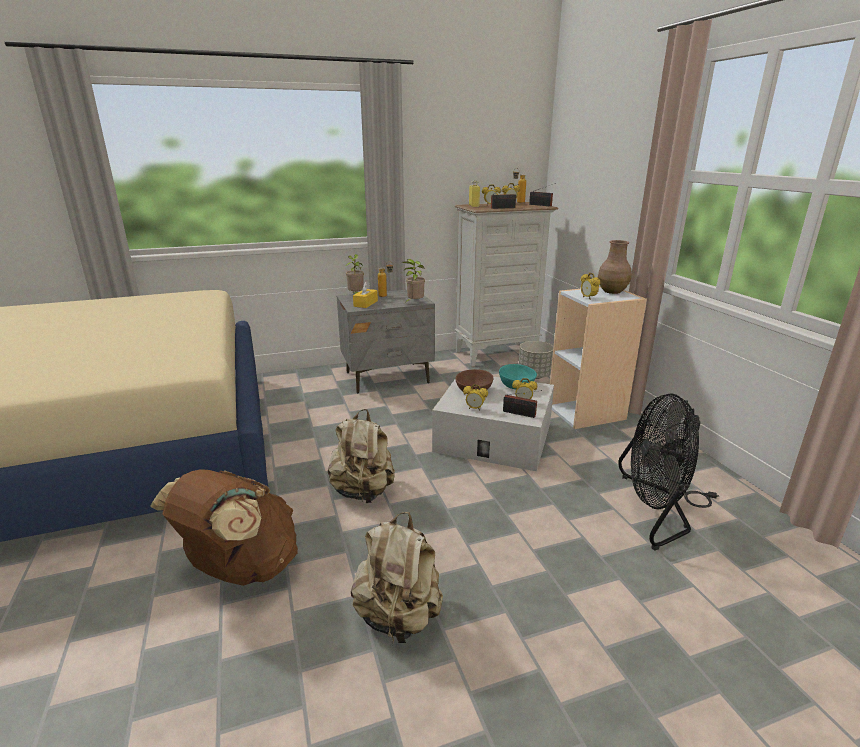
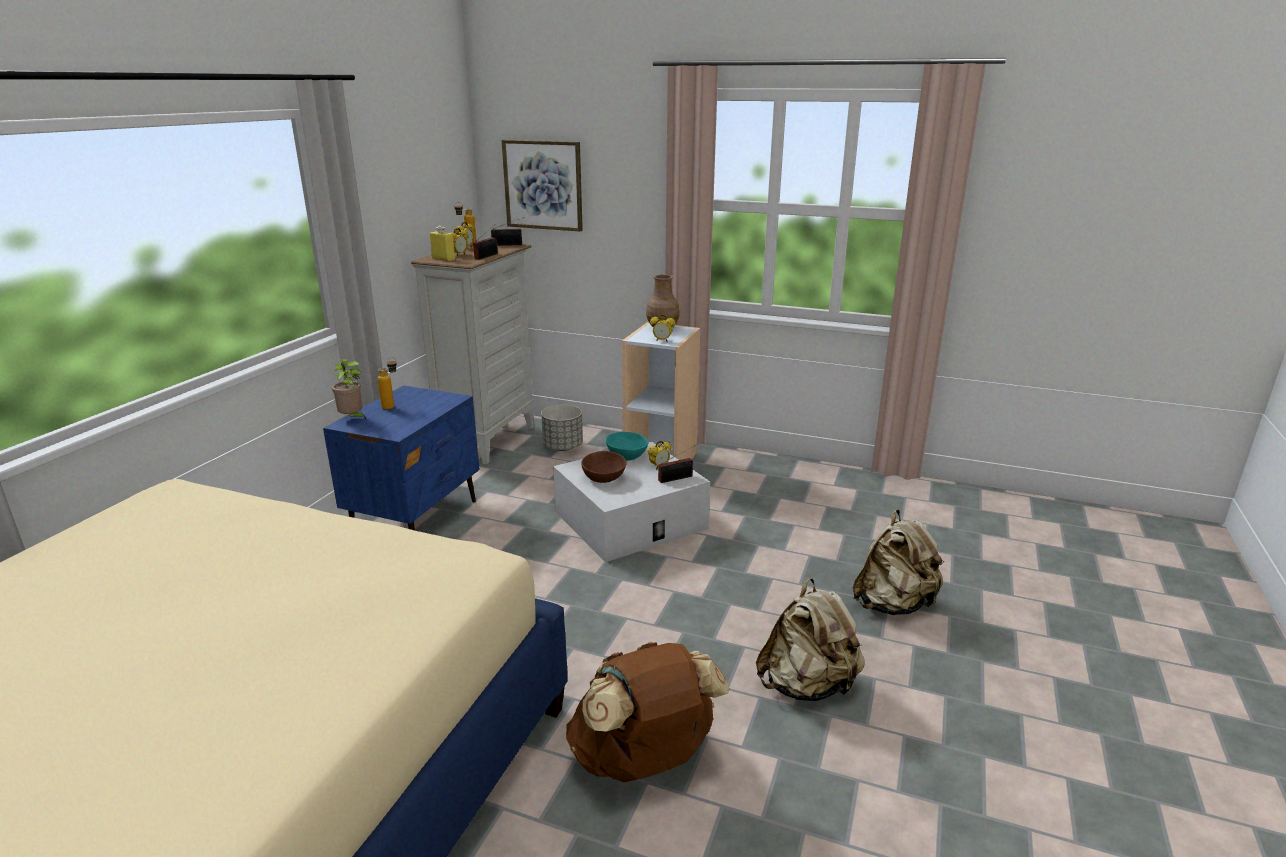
camera: 50 degrees left, 0 degrees up
(363, 491) = (615, 631): beige backpack -> beige backpack (893, 604)
(365, 303) = (393, 424): yellow tissue box -> none
(388, 378) = (417, 518): grey nightstand -> blue nightstand
(414, 303) = (449, 403): potted plant -> none
(475, 409) = (636, 492): alarm clock -> none
(582, 158) = (543, 185): none -> picture
(660, 508) = (815, 508): black fan -> none

